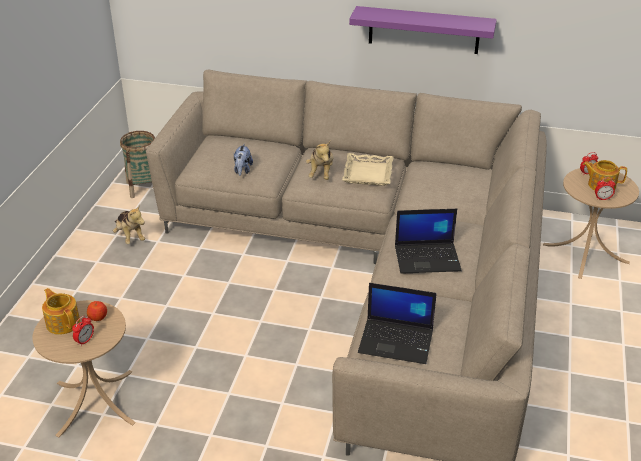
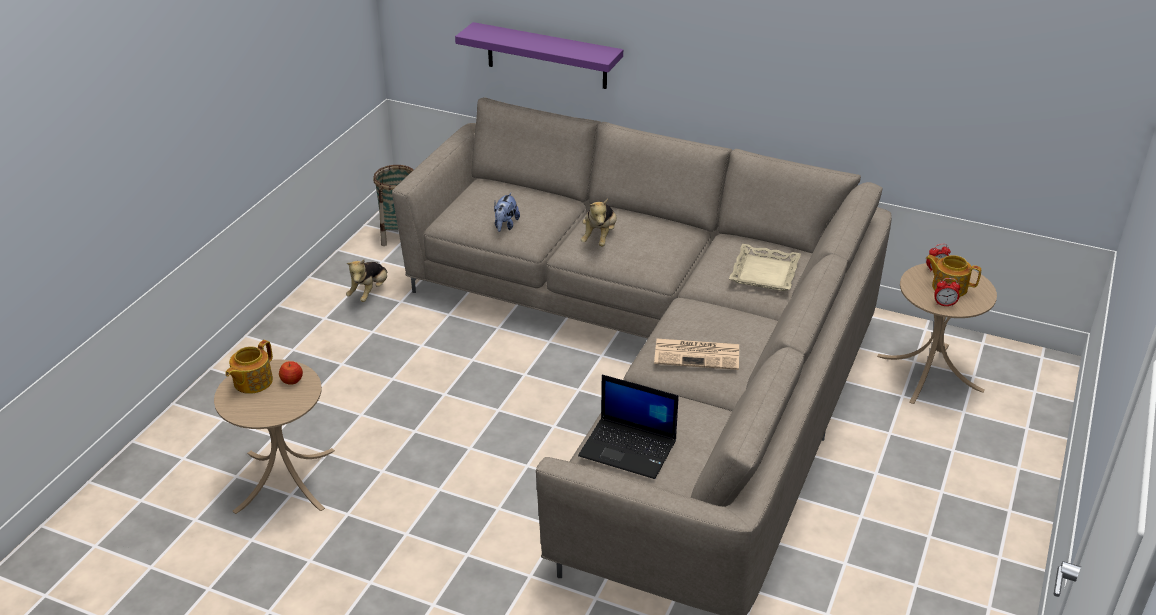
camera: 10 degrees right, 0 degrees up
(63, 322) = (252, 382): teapot -> teapot turned 120 degrees counterclockwise
(85, 341) = (271, 405): alarm clock -> none
(130, 236) = (369, 292): plush toy -> plush toy turned 45 degrees clockwise
(368, 174) = (657, 244): beige tray -> beige tray (765, 273)
(424, 30) = (745, 71): purple shelf -> purple shelf (546, 56)
(428, 258) = (698, 354): laptop -> newspaper

